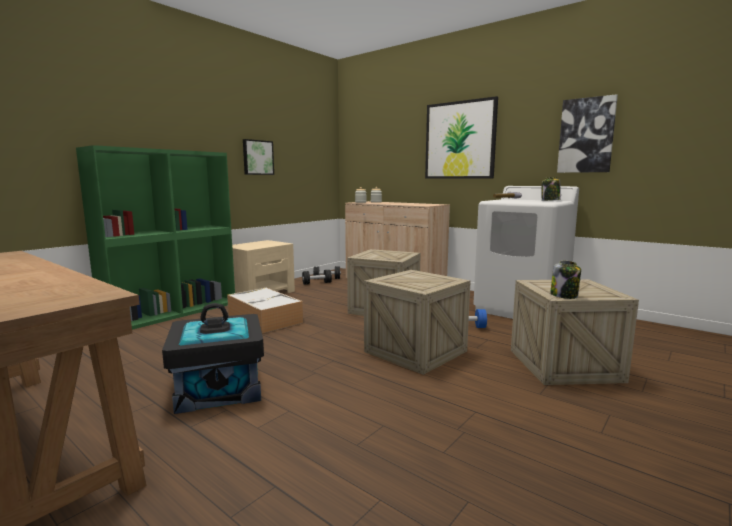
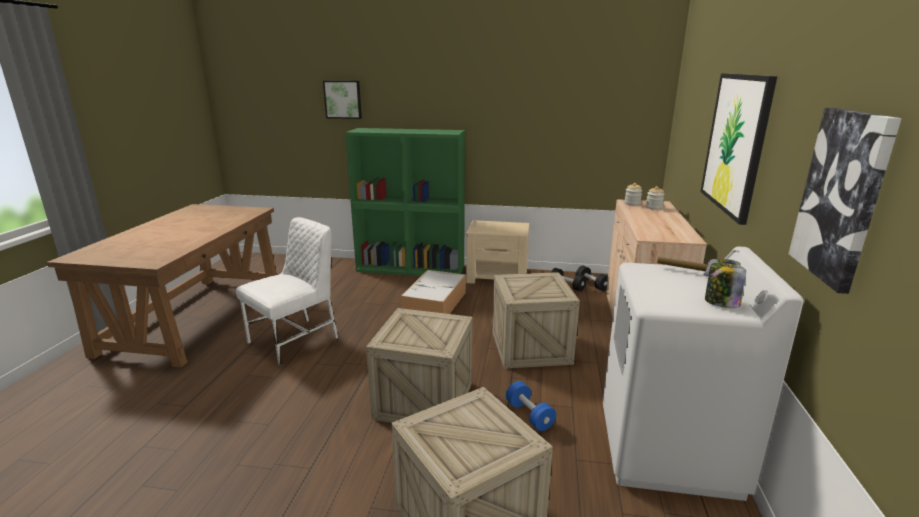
camera: 60 degrees right, 10 degrees up
(219, 388) = (295, 340): black storage box -> white chair
(257, 157) = (528, 132): picture -> picture (343, 99)
(564, 295) = (423, 430): jar -> none

